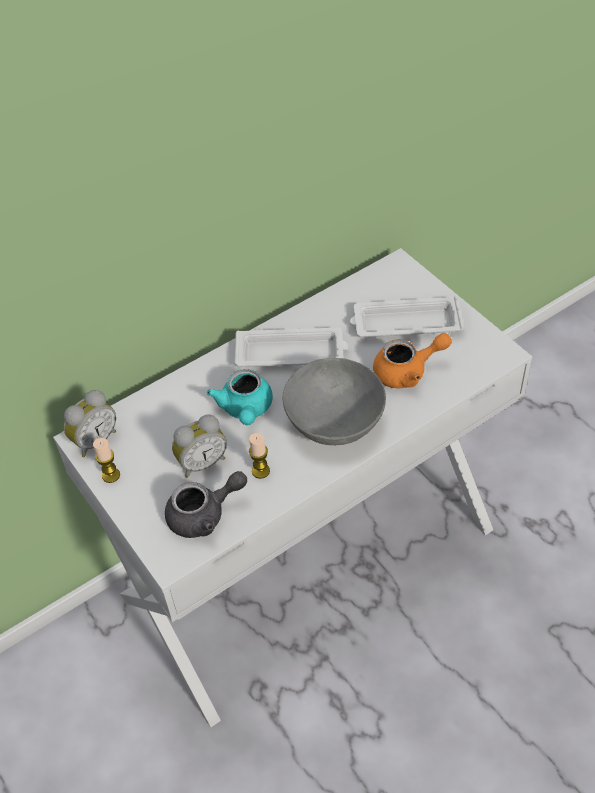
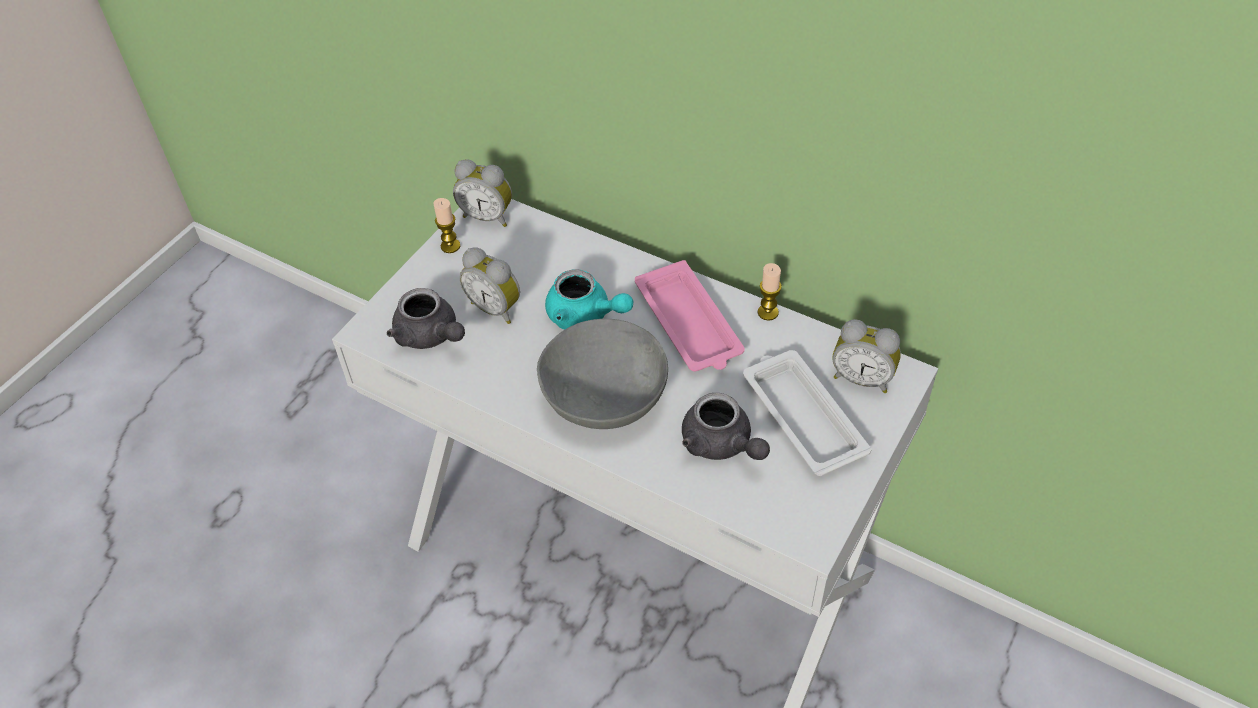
camera: 65 degrees right, 0 degrees up
(245, 409) = (585, 316): turquoise teapot -> turquoise teapot turned 120 degrees counterclockwise
(260, 471) = (506, 360): candle -> candle (768, 312)
(291, 353) = (689, 325): white tray -> pink tray
(389, 284) = (862, 378): none -> alarm clock
(407, 372) = (721, 445): orange teapot -> grey teapot

